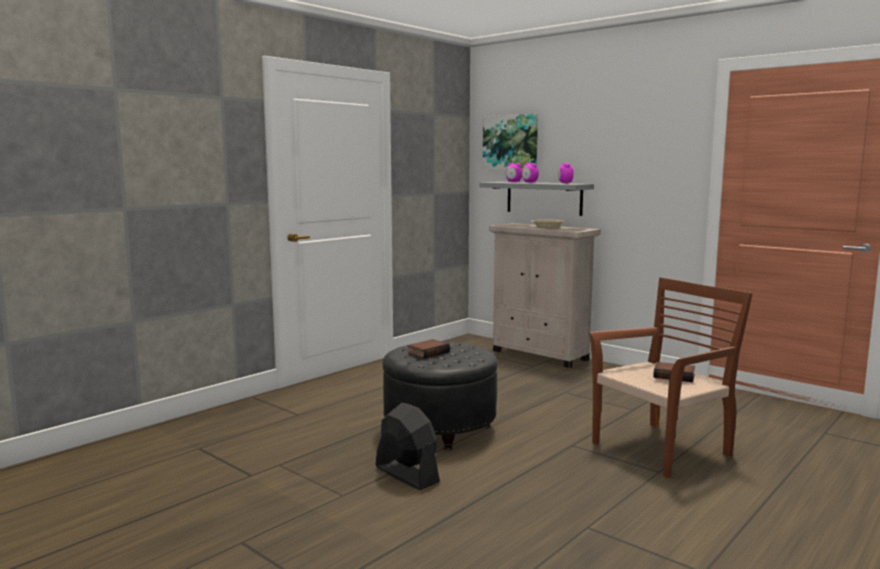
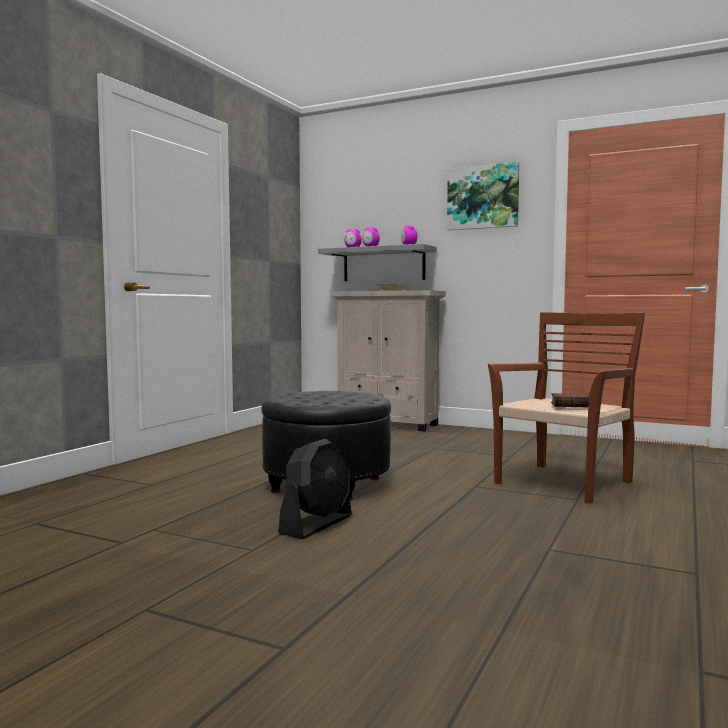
camera: 15 degrees left, 5 degrees down
(406, 474) = (317, 524): black fan -> black fan turned 90 degrees clockwise
(428, 352) = (313, 396): book -> none
(510, 143) = (346, 211): picture -> picture (483, 197)

